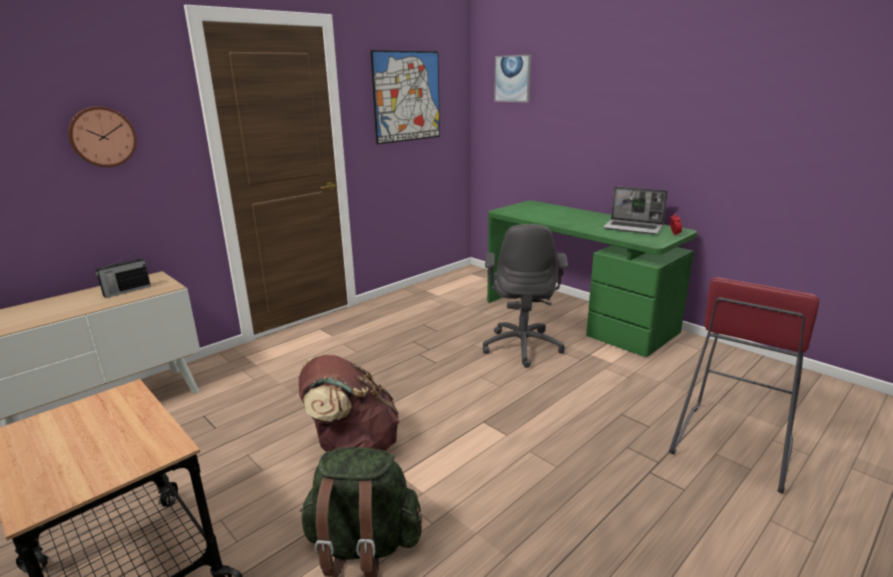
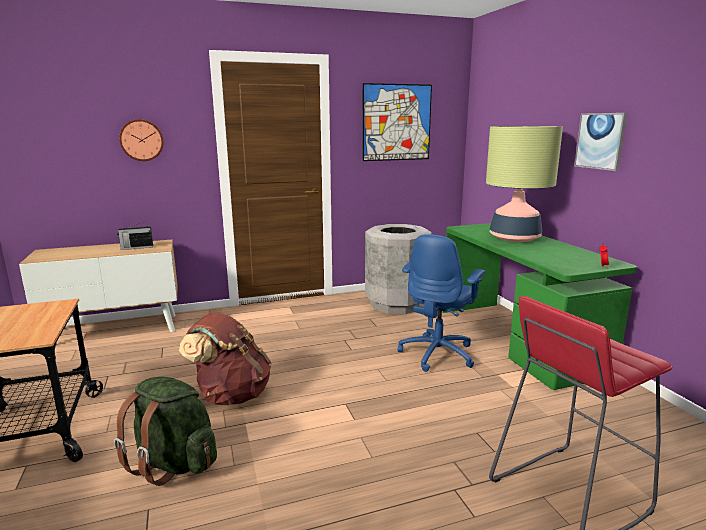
camera: 25 degrees right, 5 degrees down
(436, 302) = (396, 304): none -> grey trash can
(513, 79) = (496, 108): picture -> picture (600, 141)
(522, 346) = (438, 354): grey office chair -> blue office chair
(567, 216) = (514, 238): none -> table lamp
(633, 228) = (567, 255): laptop -> none

